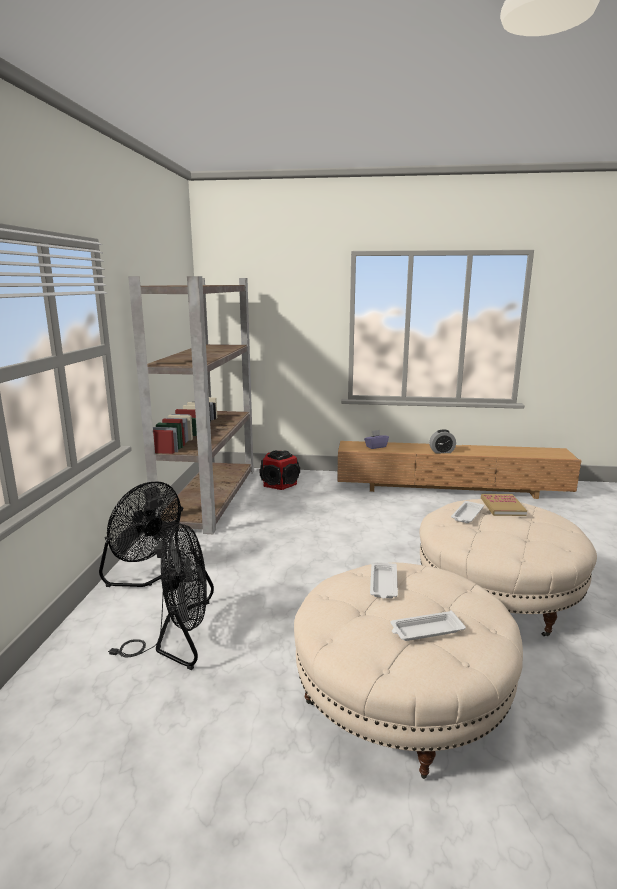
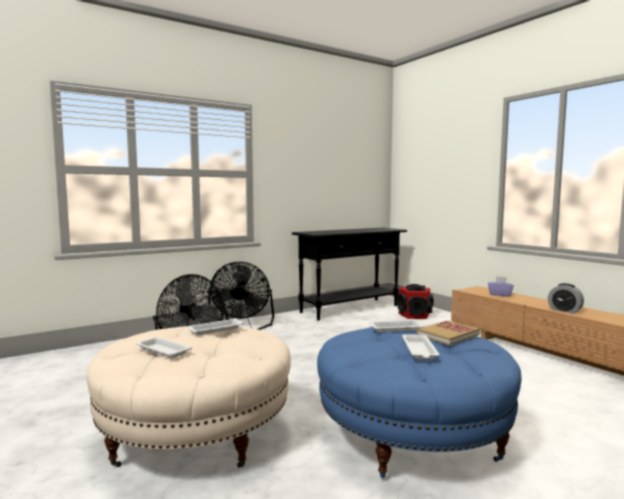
camera: 50 degrees right, 10 degrees down
(209, 497) = (350, 309): brown bookcase -> black console table
(496, 596) = (412, 436): beige ottoman -> blue ottoman
(530, 528) = (419, 350): none -> white tray

